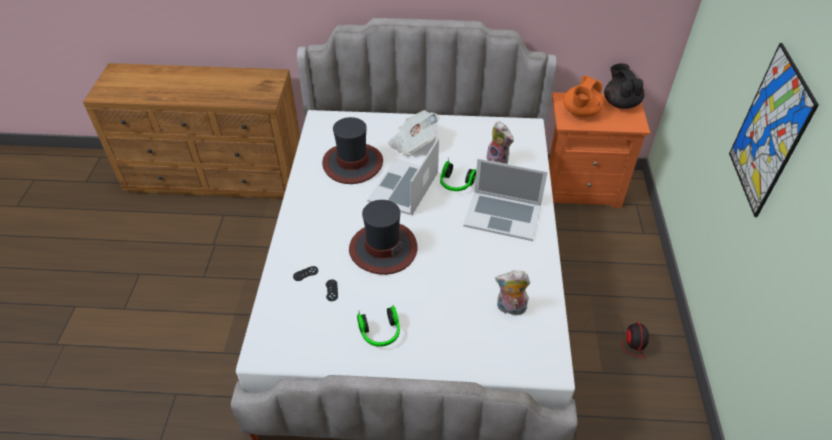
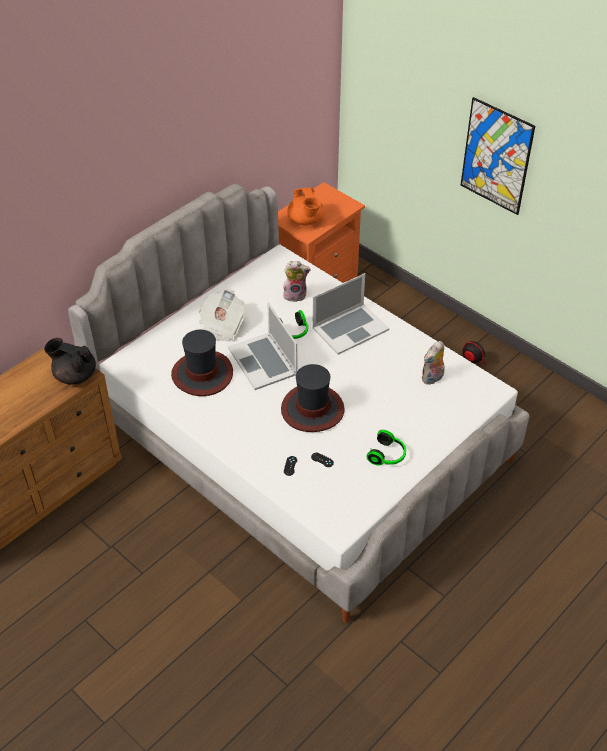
camera: 50 degrees left, 0 degrees up
(620, 103) = (320, 196): black teapot -> black teapot (75, 375)

